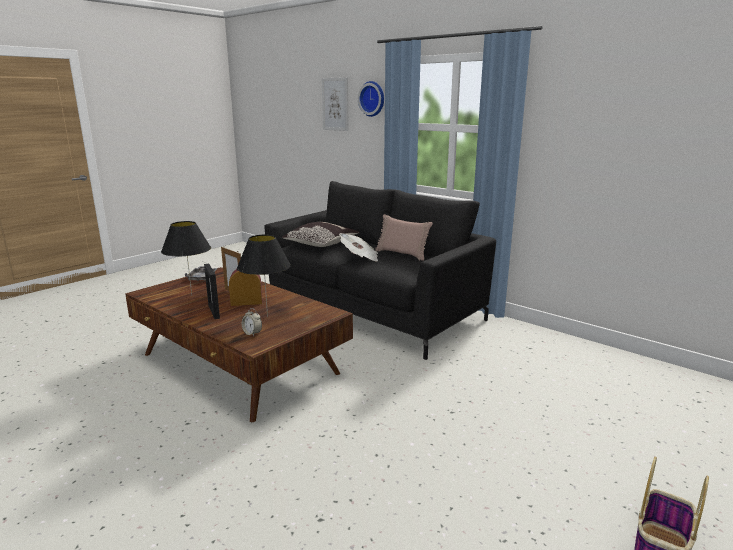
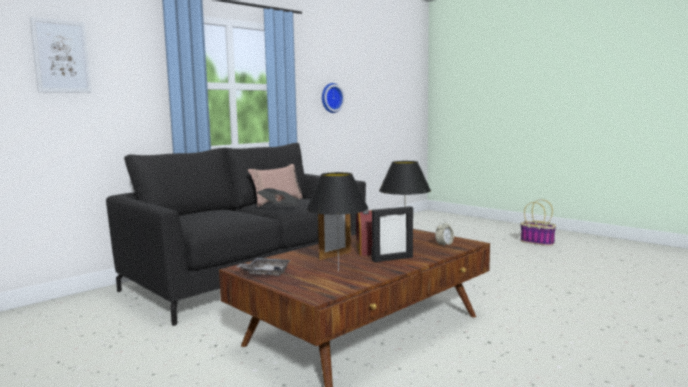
camera: 85 degrees left, 10 degrees down
(321, 244) = (211, 219): pillow -> none
(373, 99) = (130, 53): wall clock -> wall clock (331, 98)

